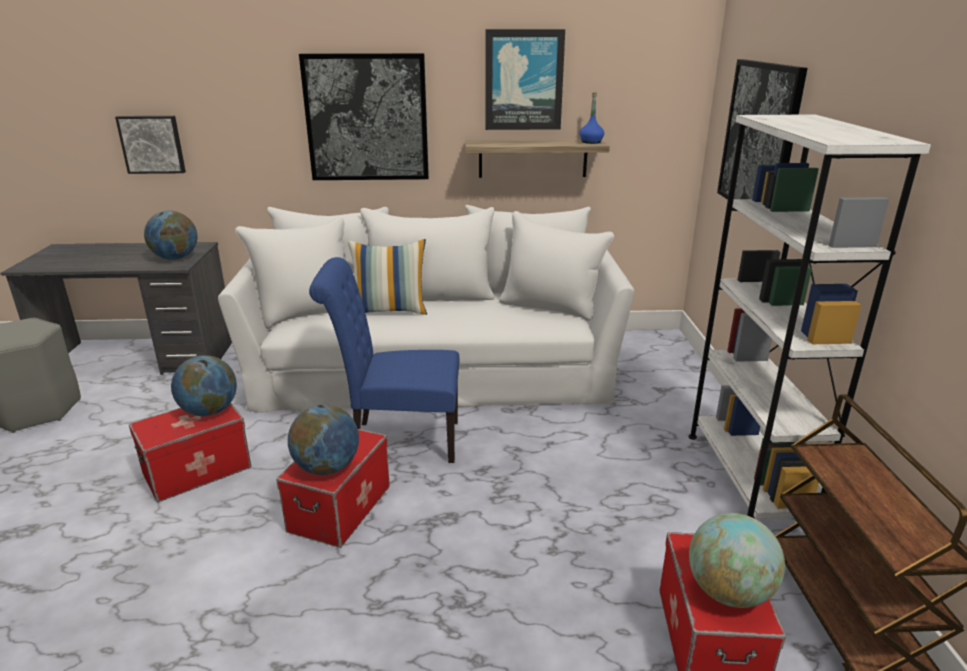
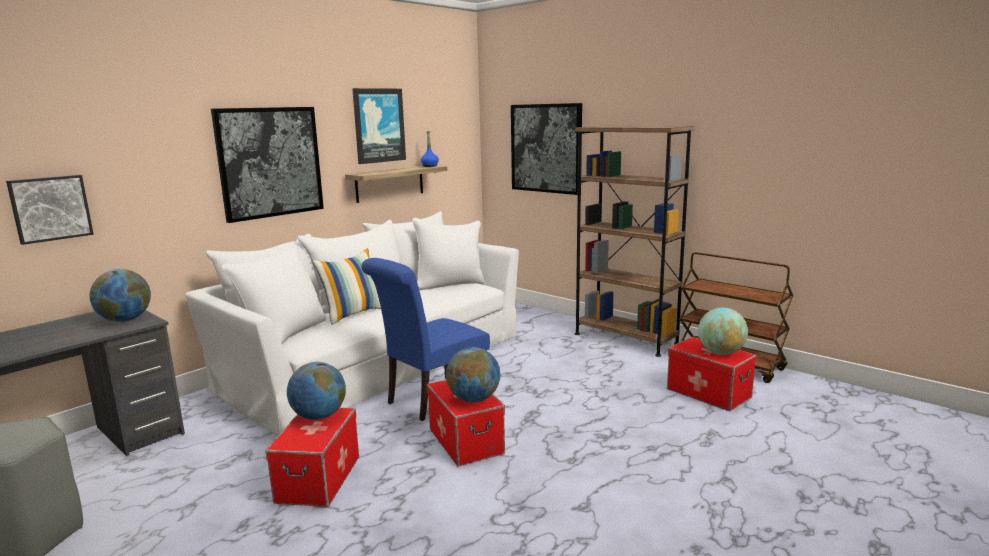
camera: 45 degrees left, 10 degrees down
(747, 478) = (625, 339): white bookcase -> brown bookcase

